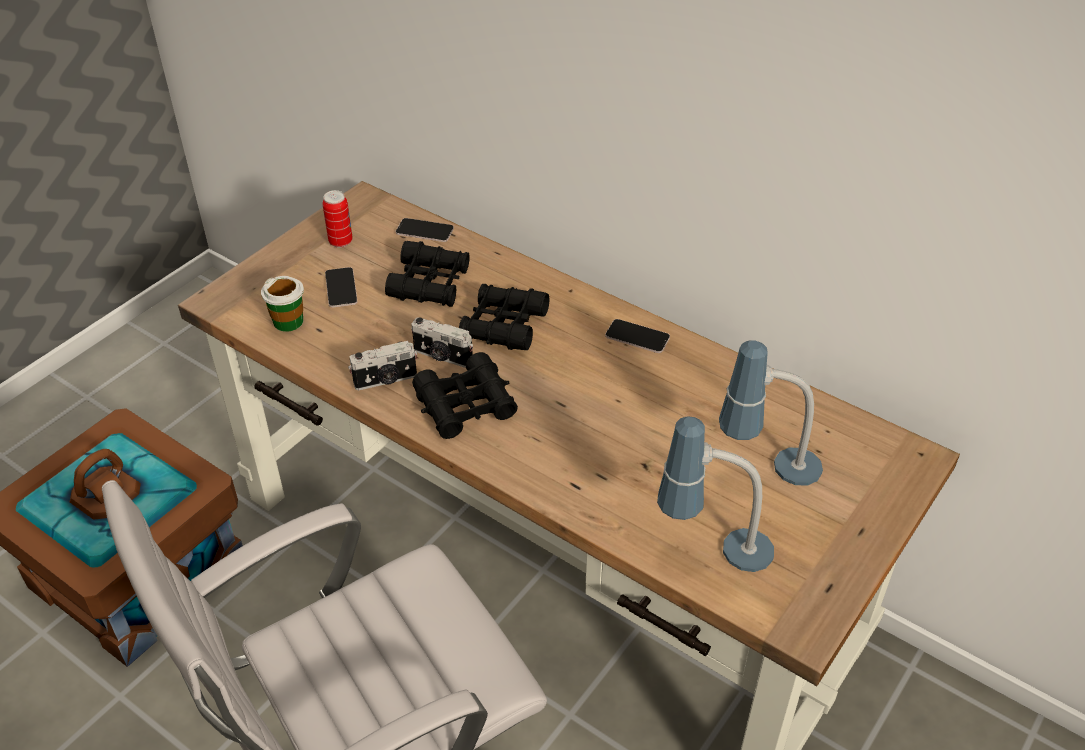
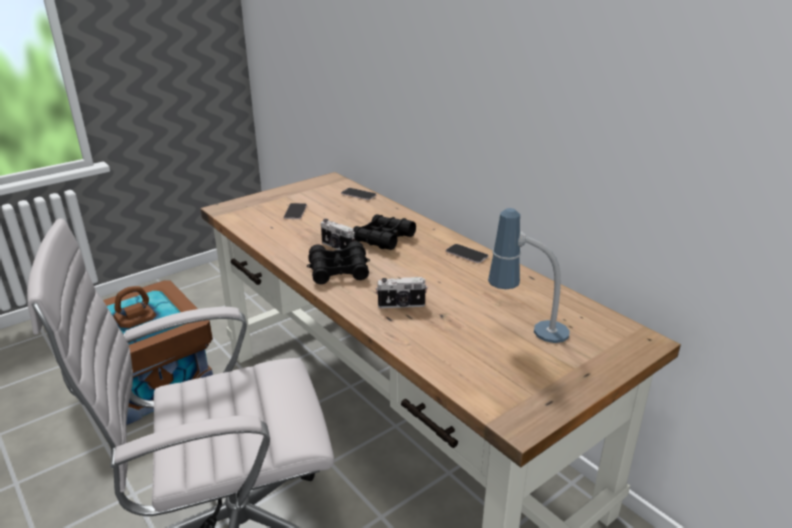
camera: 15 degrees right, 15 degrees down
(288, 321) = (256, 221): cup -> none
(340, 242) = (307, 193): can -> none
(386, 380) = (296, 253): camera -> camera (401, 305)
(429, 283) = (348, 216): black binoculars -> none
(712, 554) = (467, 368): table lamp -> none

